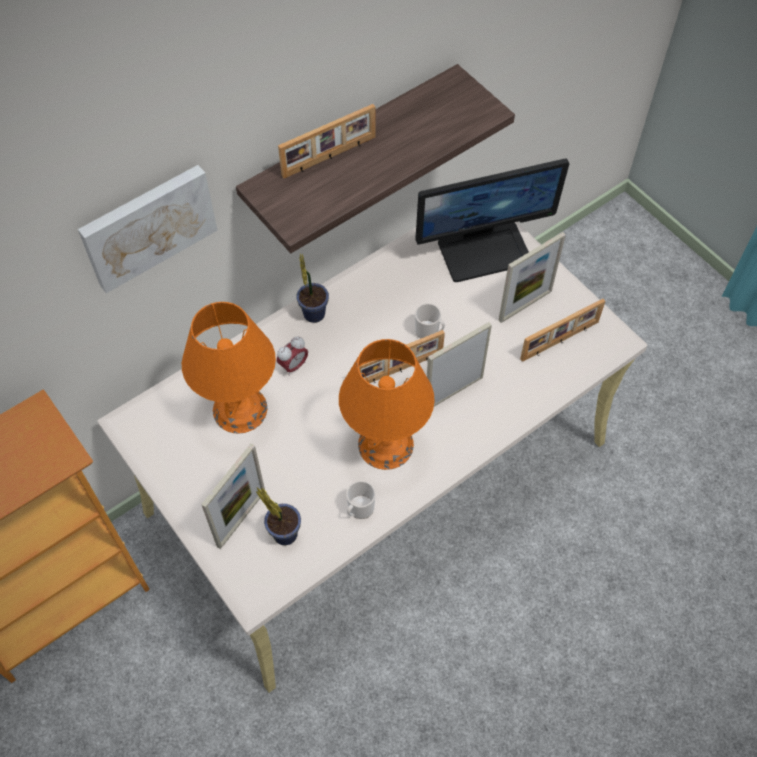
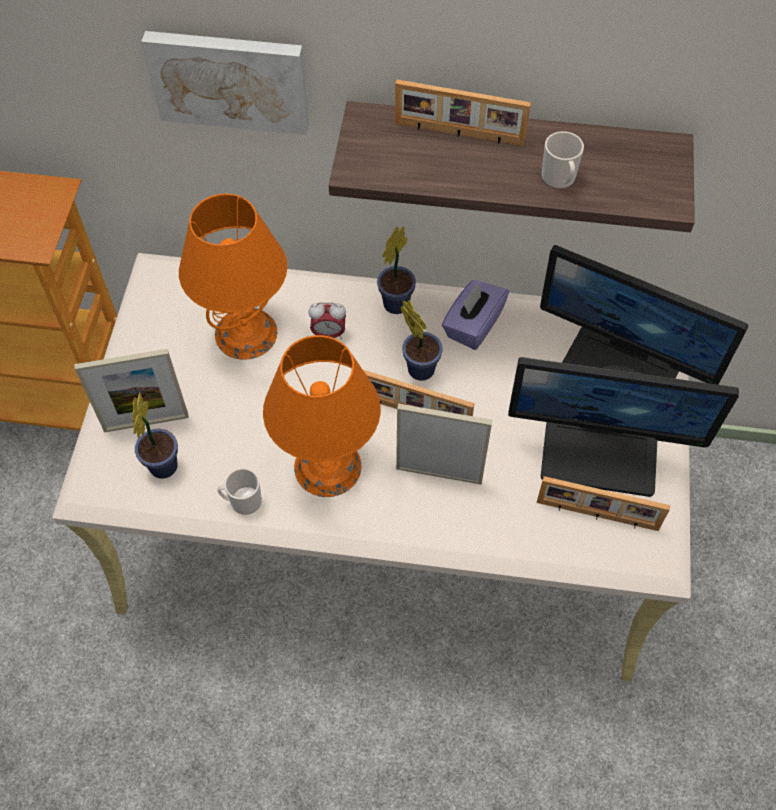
camera: 45 degrees right, 0 degrees up
(371, 340) = (419, 367): none -> potted plant
(374, 290) = (472, 325): none -> purple tissue box
(429, 332) = (479, 402): mug -> mug (559, 180)
(525, 305) = (600, 454): picture frame -> monitor

